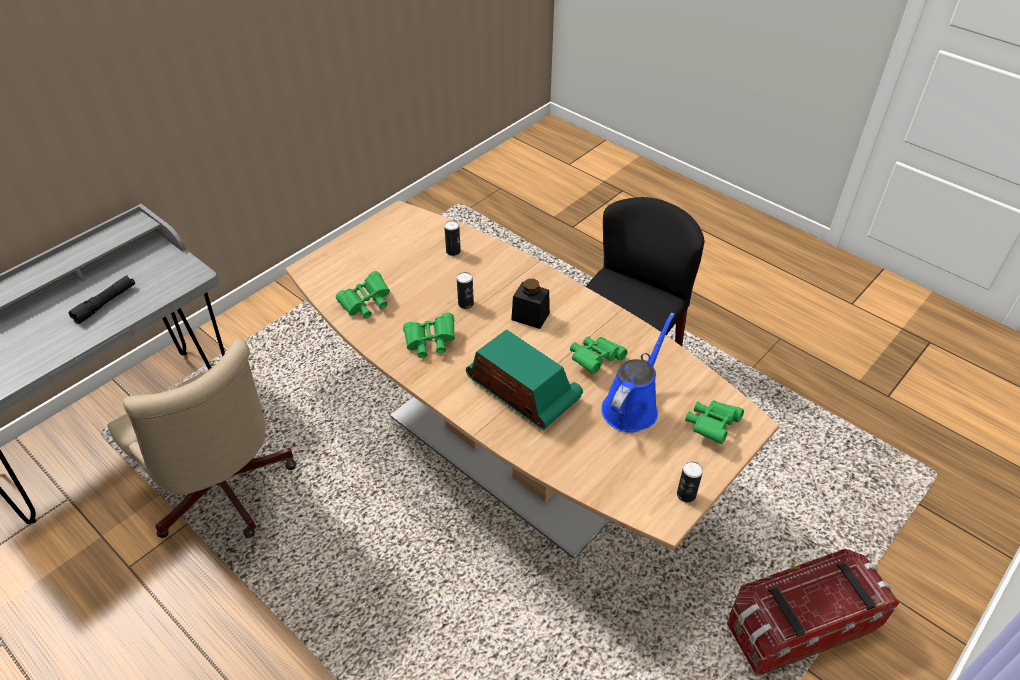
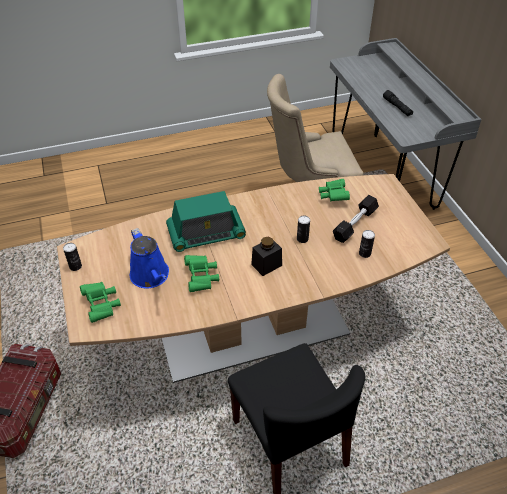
camera: 120 degrees right, 0 degrees up
(409, 271) = (355, 224): none -> black dumbbell
(430, 343) = (277, 211): green binoculars -> none

